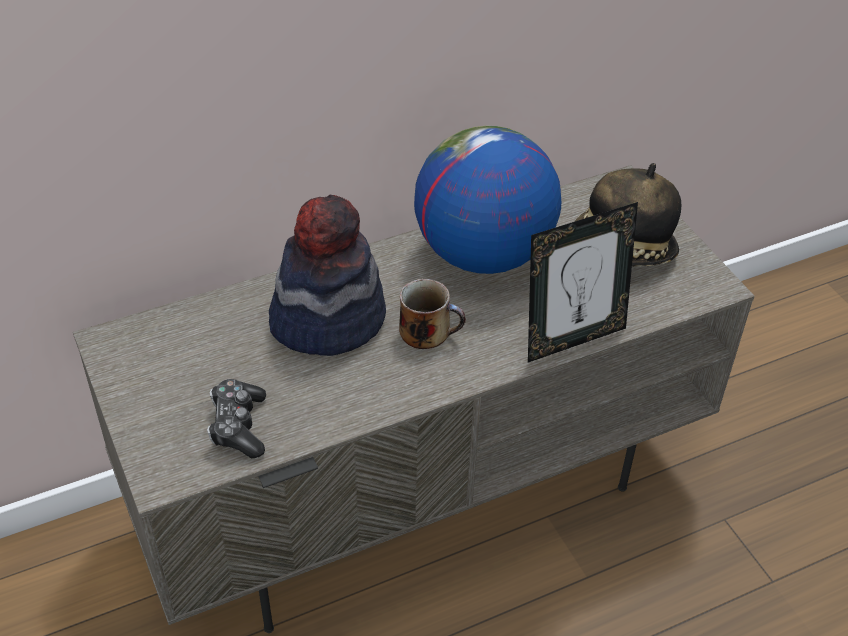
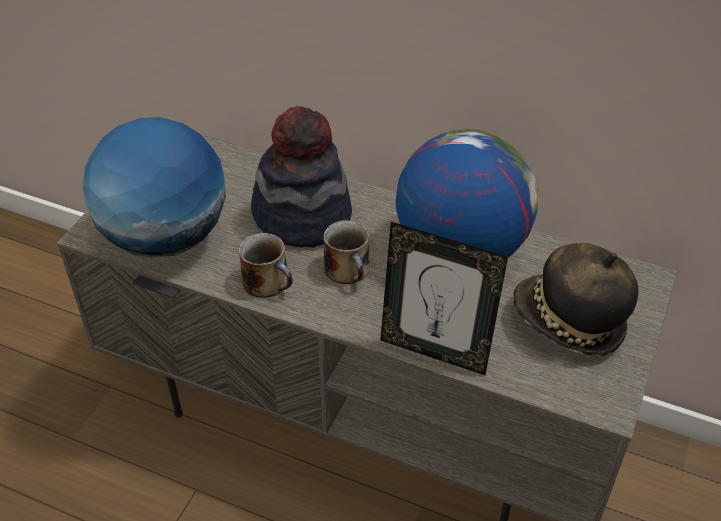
camera: 50 degrees right, 0 degrees up
(238, 426) = (165, 238): game controller -> globe
(382, 389) = (268, 282): none -> mug

